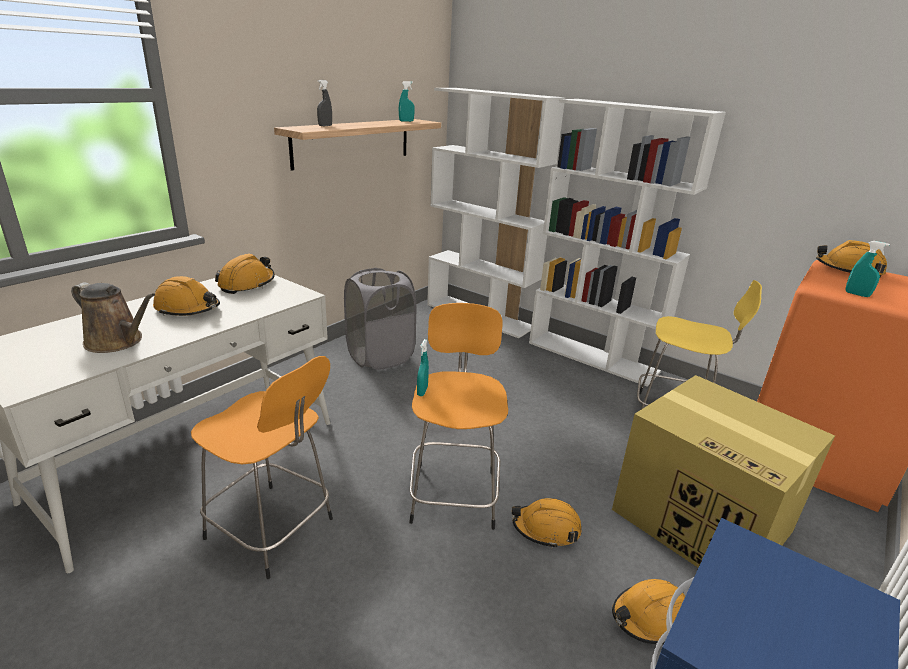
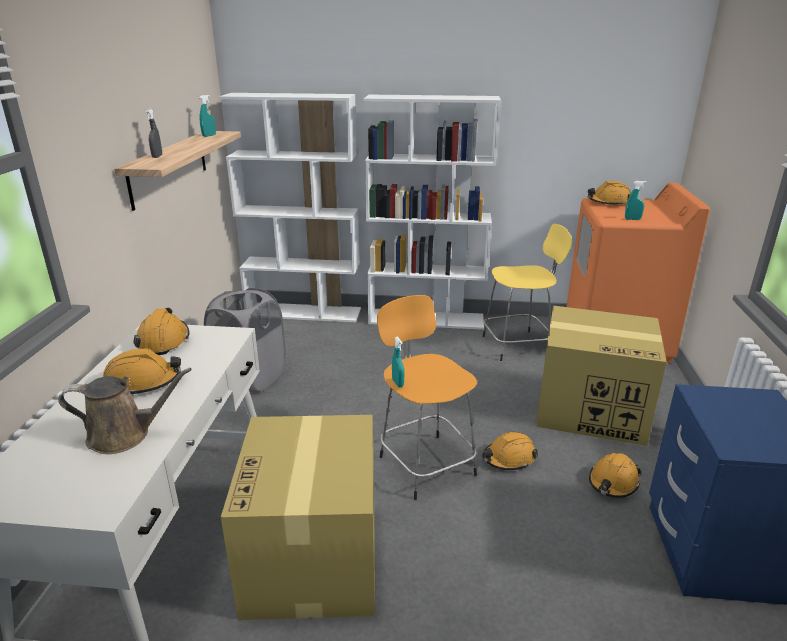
camera: 30 degrees left, 0 degrees up
(273, 530) = (313, 558): orange stool -> cardboard box

